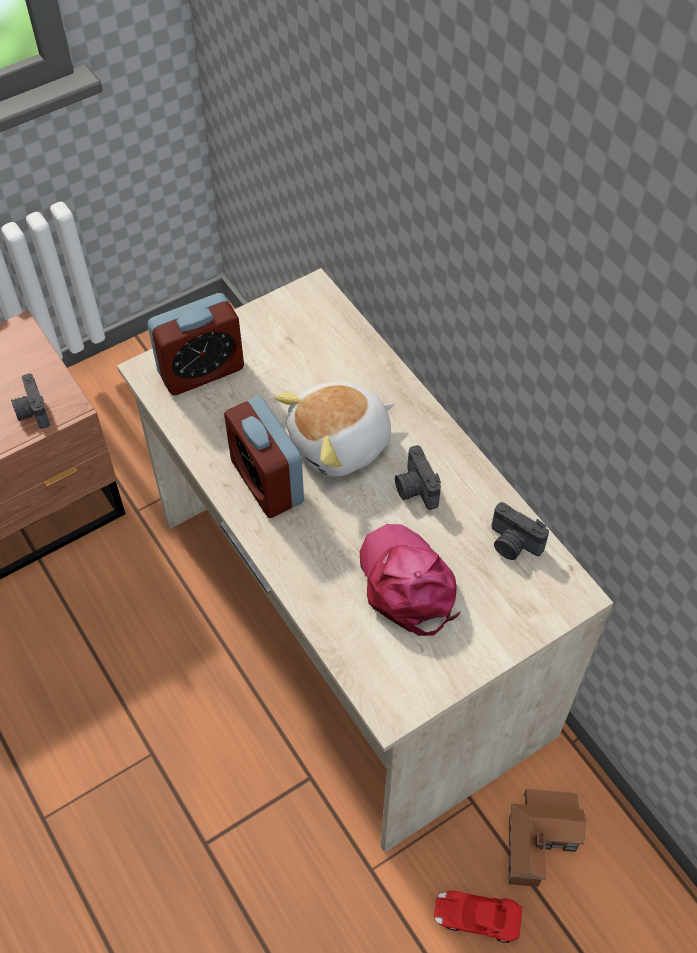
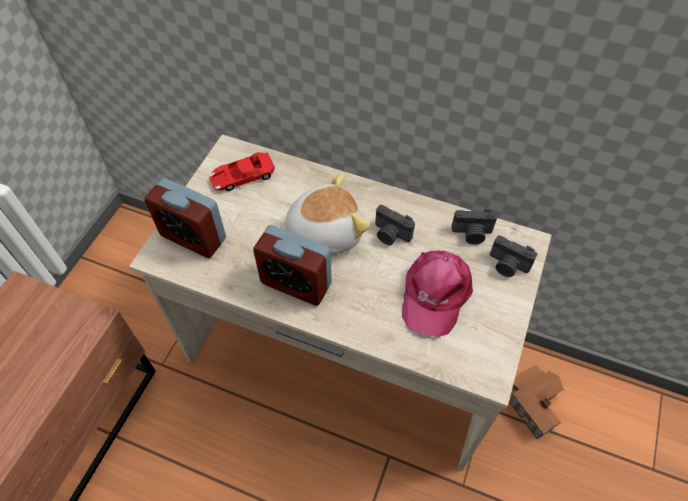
camera: 35 degrees left, 0 degrees up
(31, 412) = (69, 337): camera -> camera (507, 265)
(201, 370) = (193, 237): alarm clock -> alarm clock turned 90 degrees clockwise
(341, 444) = (323, 233): plush toy -> plush toy turned 135 degrees counterclockwise
(408, 583) = (434, 294): pink cap -> pink cap turned 105 degrees counterclockwise
(476, 917) = (535, 470): red toy car -> red toy car (242, 176)

